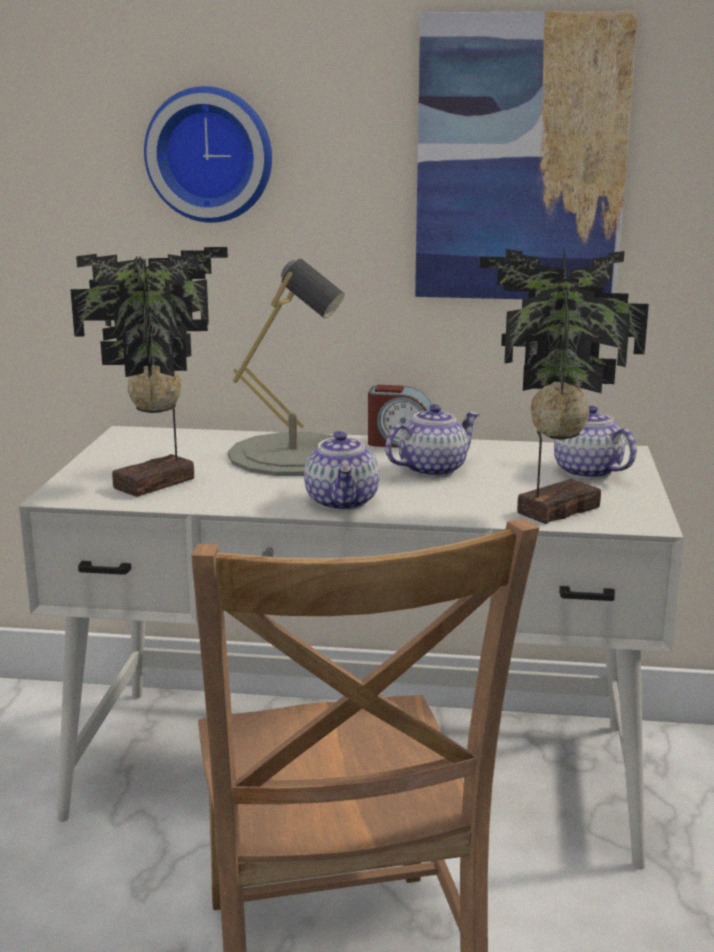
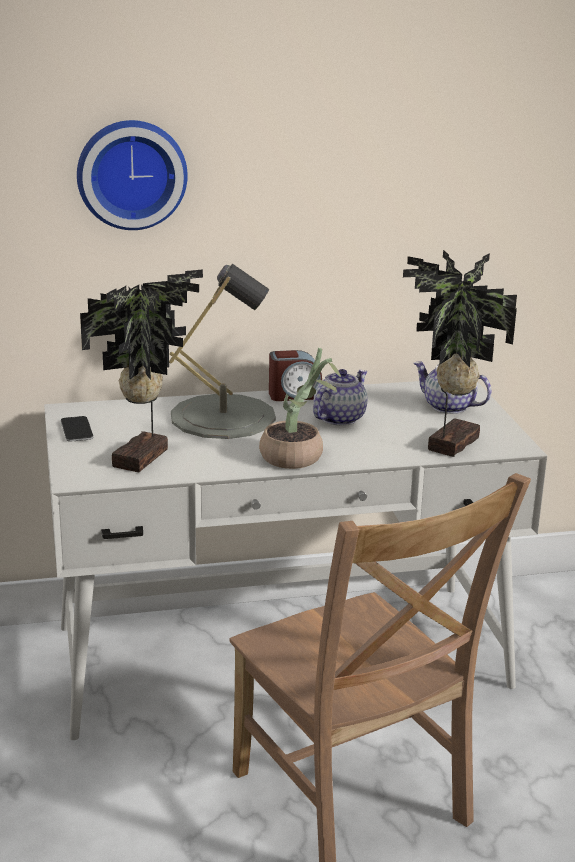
camera: 20 degrees left, 5 degrees up
(116, 451) = (77, 430): none -> phone
(343, 502) = (299, 456): teapot -> potted plant
(520, 160) = (380, 170): picture -> none

